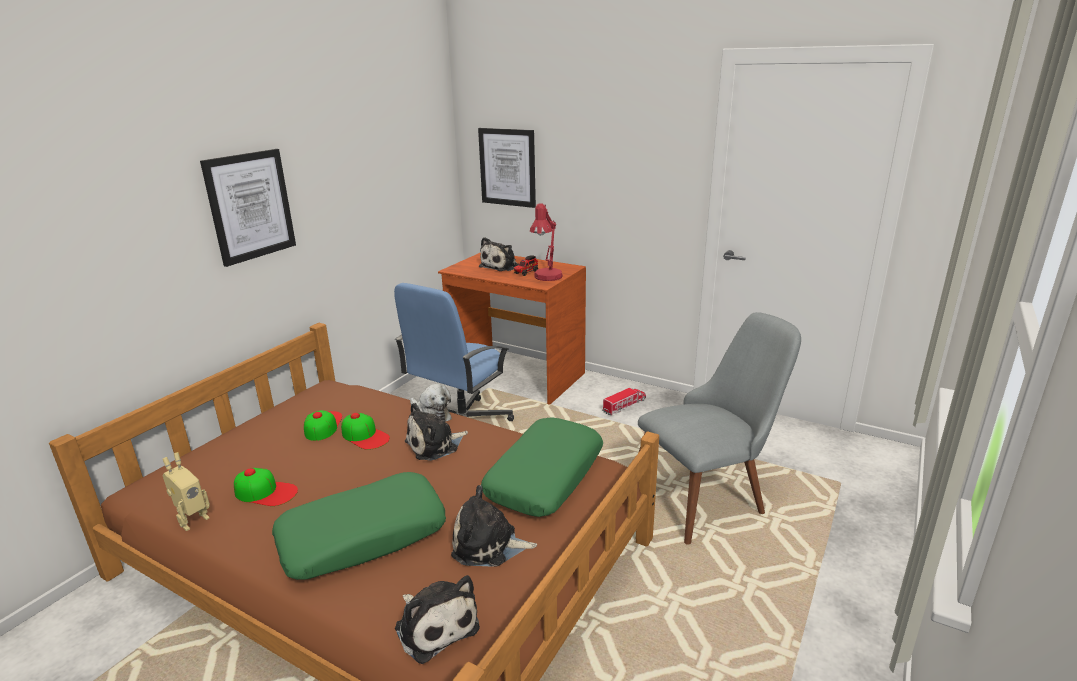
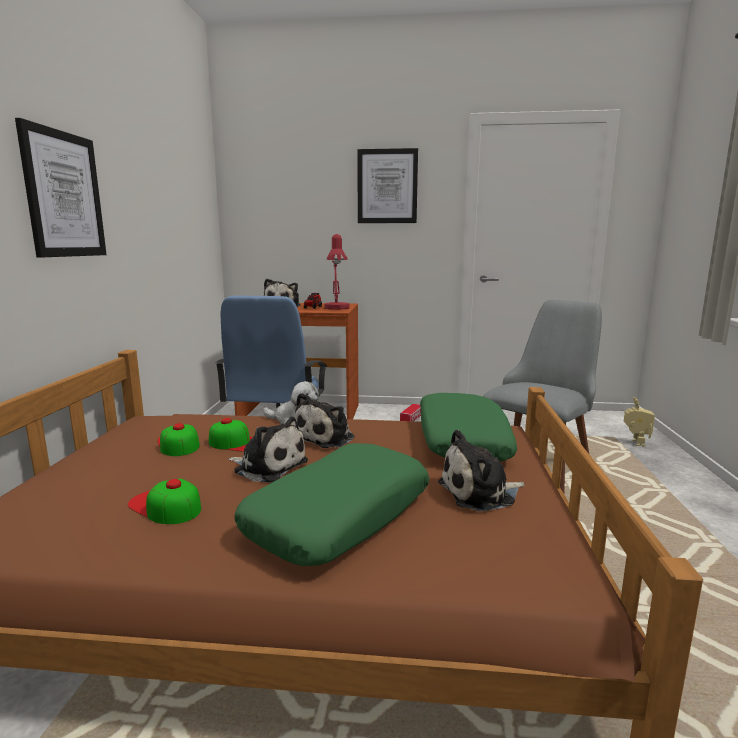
camera: 25 degrees left, 10 degrees down
(192, 520) = (78, 553): toy robot -> toy robot (635, 443)
(266, 492) = (165, 506): cap -> cap turned 135 degrees counterclockwise
(435, 625) = (519, 566): plush toy -> plush toy (268, 466)
(507, 167) = (275, 221): picture -> picture (387, 186)

